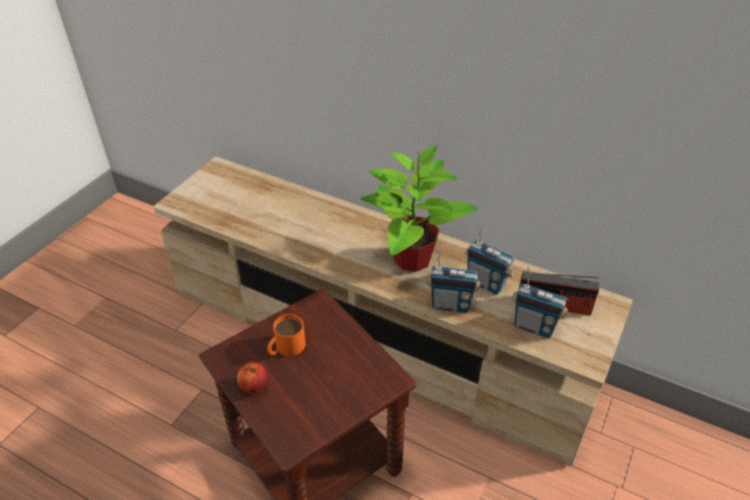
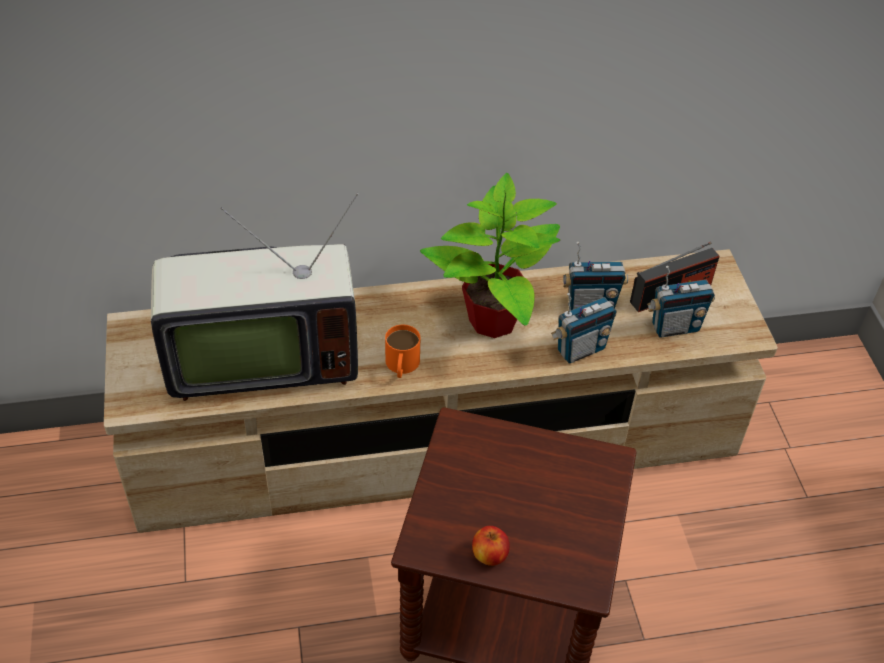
camera: 40 degrees left, 5 degrees up
(260, 213) = (259, 359): none -> television
(286, 348) = (476, 495): orange mug -> orange mug (401, 366)

